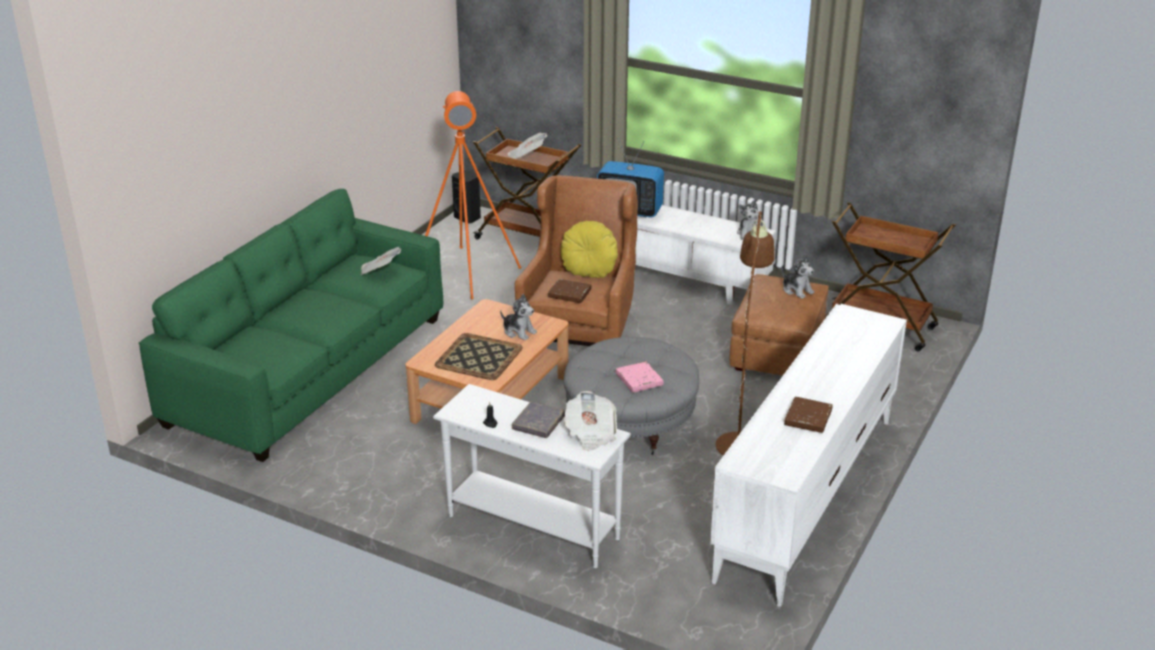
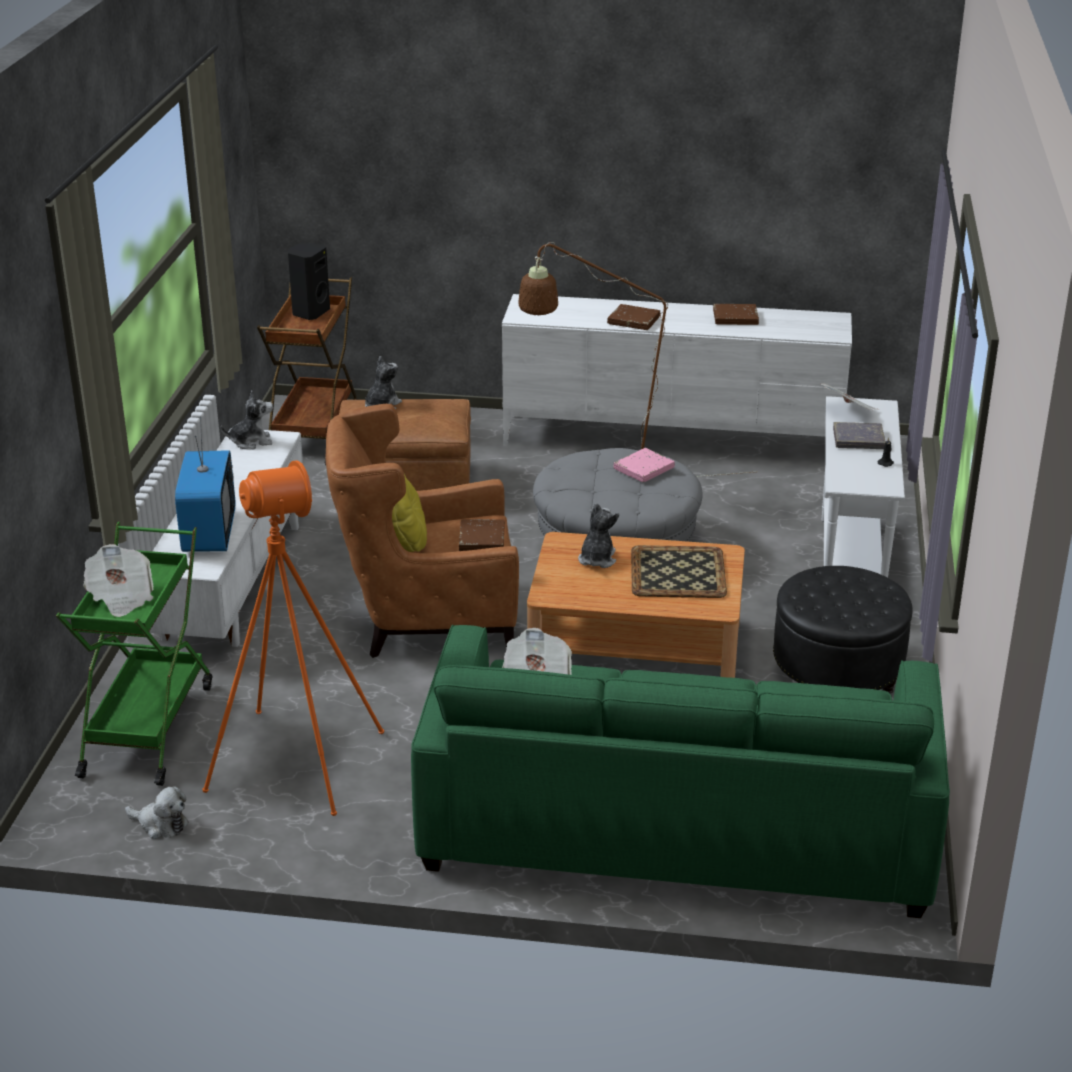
camera: 110 degrees left, 0 degrees up
(402, 473) = (837, 673): none -> black ottoman
(445, 236) = (160, 824): none -> plush toy
(468, 218) = (74, 818): black speaker -> black speaker (309, 313)
(527, 239) = (149, 730): brown cart -> green cart
(821, 363) = (633, 321): none -> brown book

